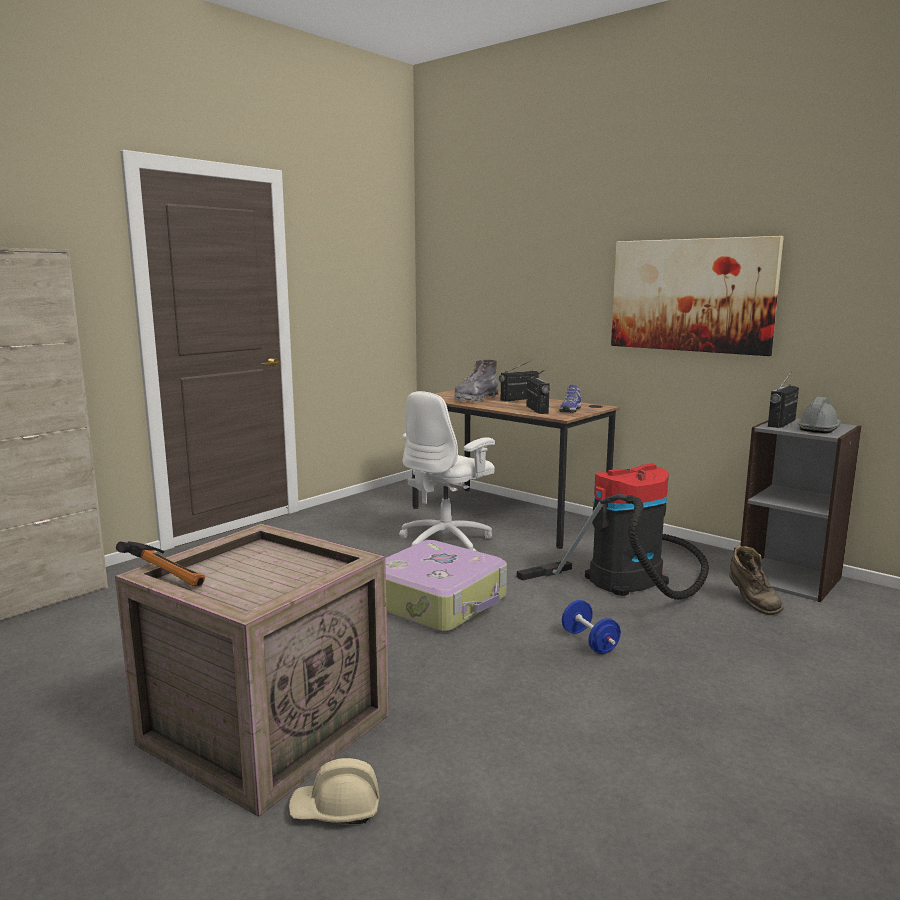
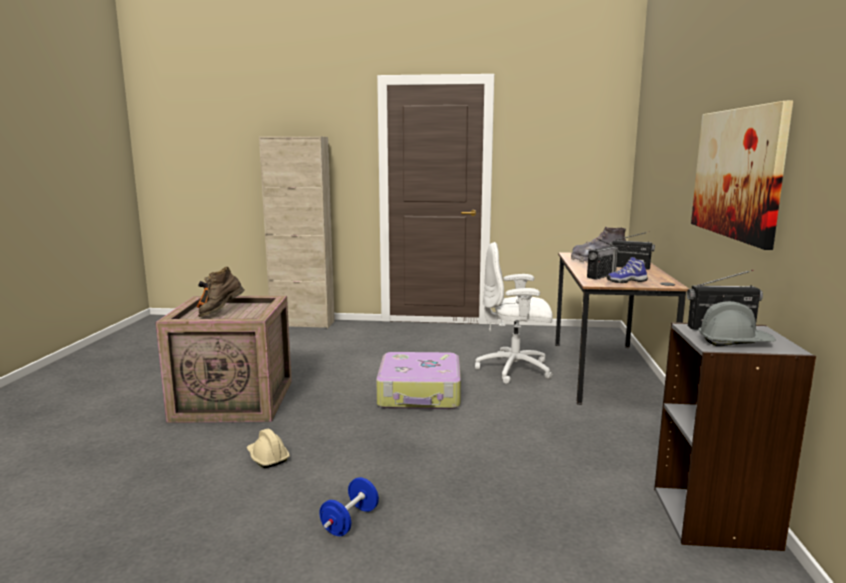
camera: 55 degrees right, 0 degrees up
(336, 809) = (180, 436): beige hard hat -> beige hard hat (267, 457)
(589, 642) = (428, 452): blue dumbbell -> blue dumbbell (350, 521)
(631, 578) = (568, 442): vacuum cleaner -> none
(751, 602) = (611, 505): brown boot -> brown boot (221, 313)

